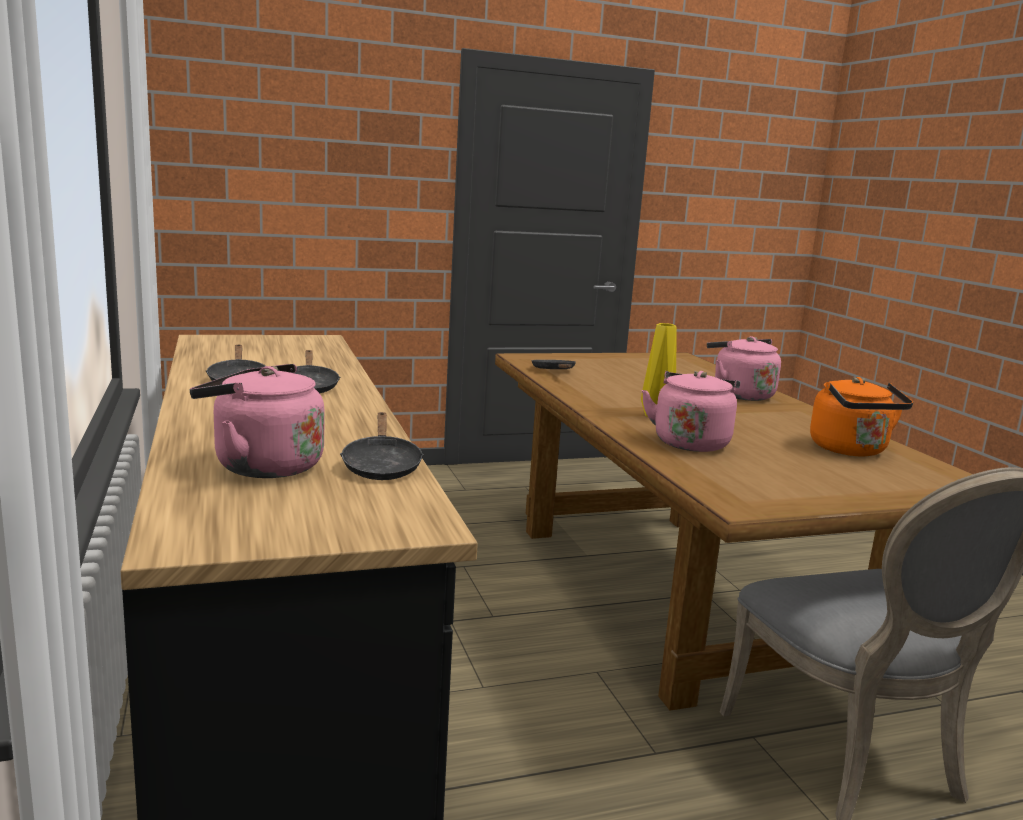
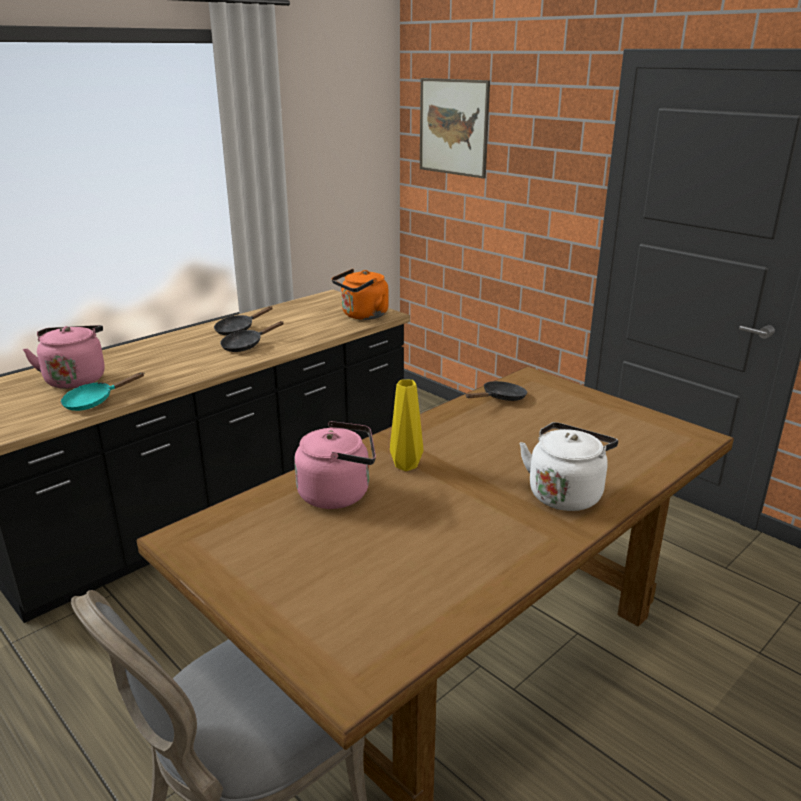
camera: 65 degrees right, 10 degrees up
(239, 118) = (453, 127): none -> picture
(381, 466) = (94, 402): black frying pan -> turquoise frying pan
(739, 394) = (566, 493): pink kettle -> white kettle
(851, 450) = (412, 583): orange kettle -> orange kettle (362, 315)

